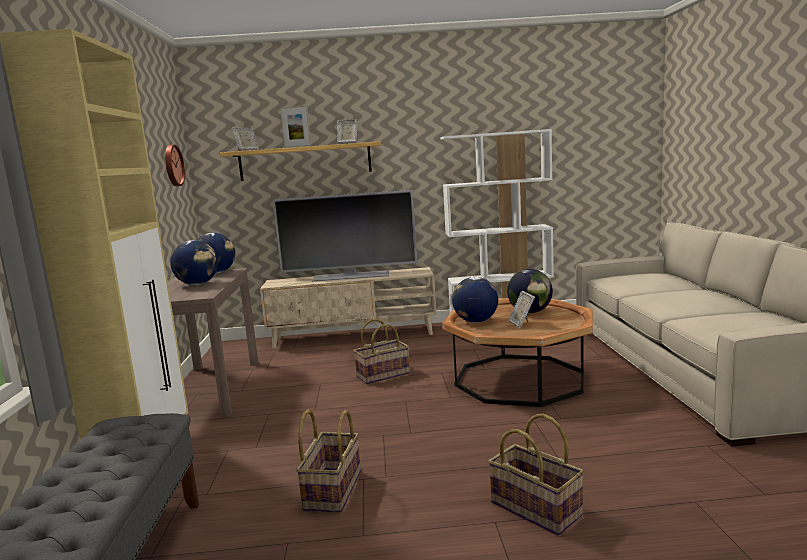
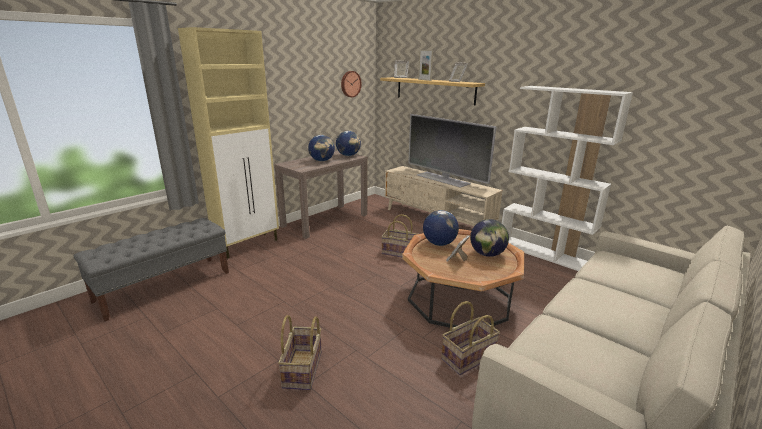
camera: 45 degrees right, 10 degrees up
(332, 490) = (266, 298): basket -> basket (468, 356)

